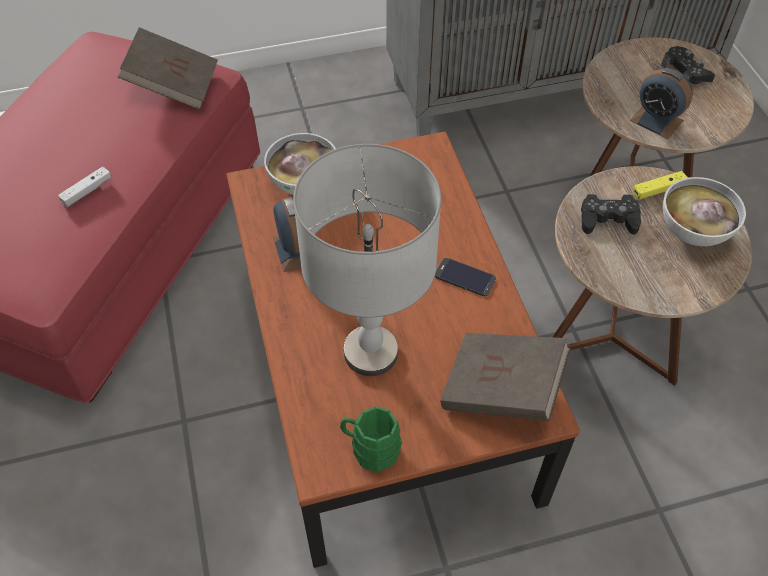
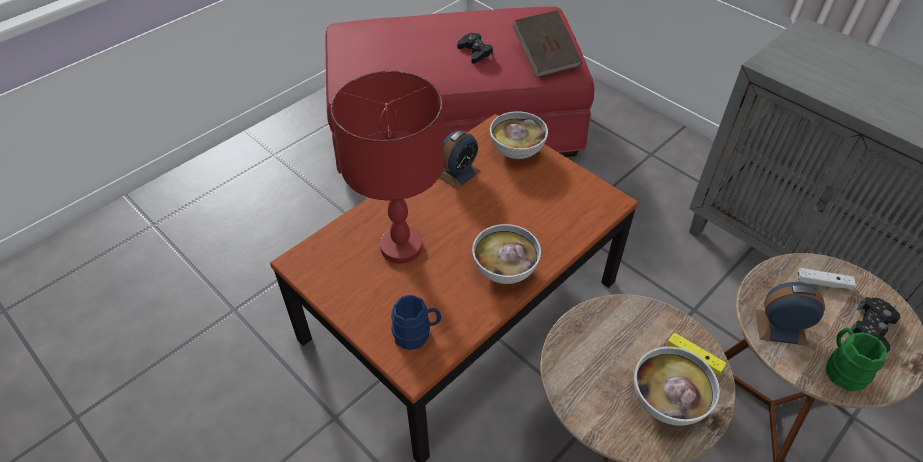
camera: 60 degrees right, 5 degrees down
(87, 191) = (429, 66): white game controller -> white game controller (823, 283)
(370, 449) = (326, 280): green mug -> green mug (842, 368)
(372, 353) = (401, 248): grey table lamp -> red table lamp
(465, 277) = (504, 271): phone -> bowl
(501, 391) = (417, 334): brown book -> blue mug
(608, 219) = (626, 332): black game controller -> black game controller (475, 52)
(656, 120) = (780, 327): alarm clock -> alarm clock turned 90 degrees clockwise

